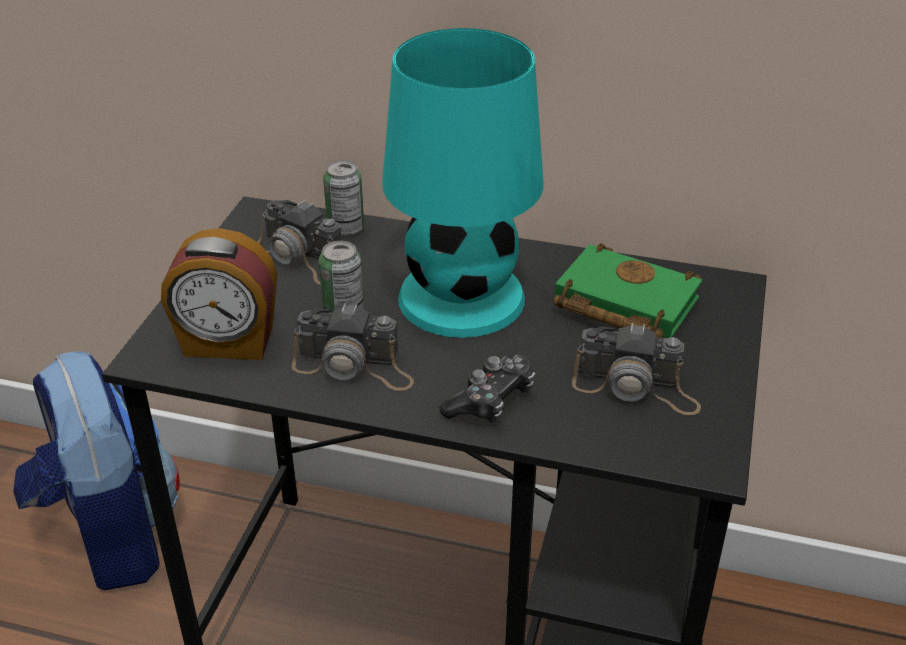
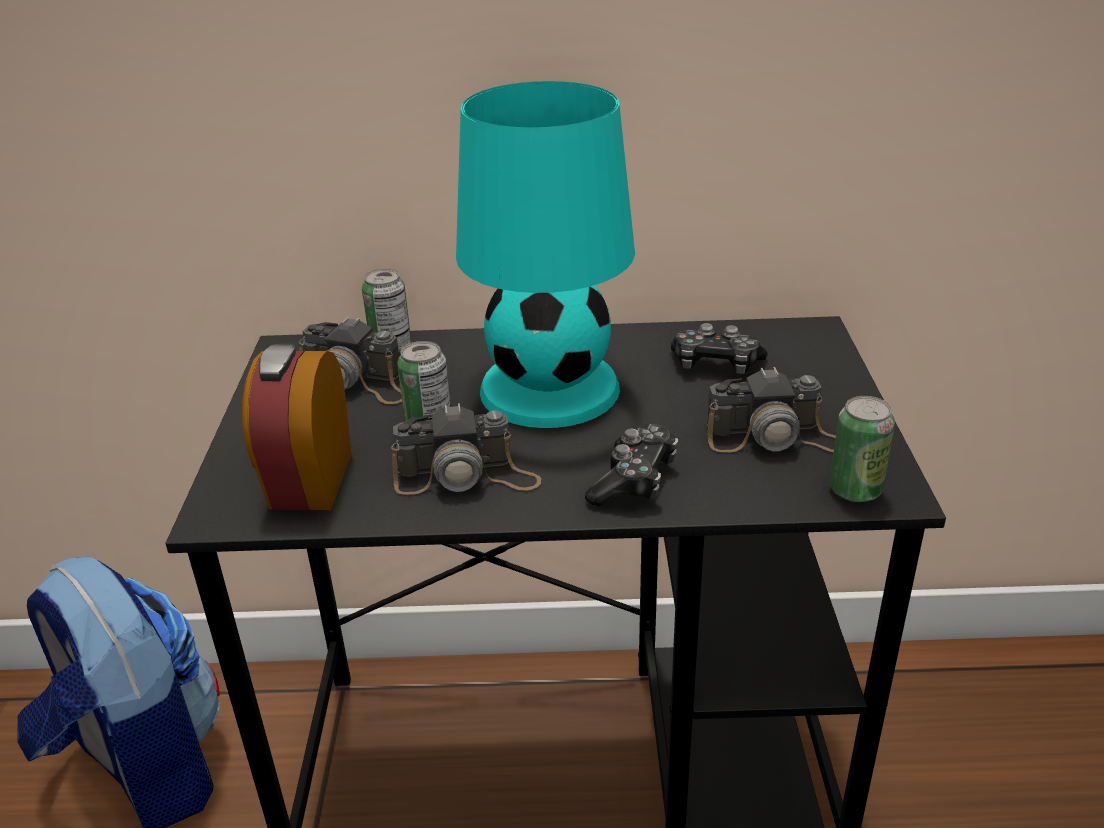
camera: 15 degrees left, 5 degrees down
(228, 343) = (309, 481): alarm clock -> alarm clock turned 105 degrees clockwise
(620, 303) = (715, 365): green book -> game controller
(678, 453) = (855, 490): none -> can

